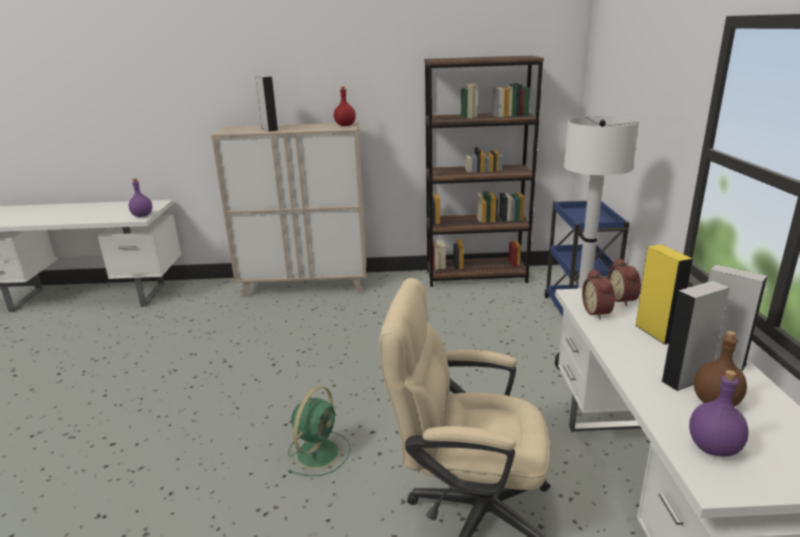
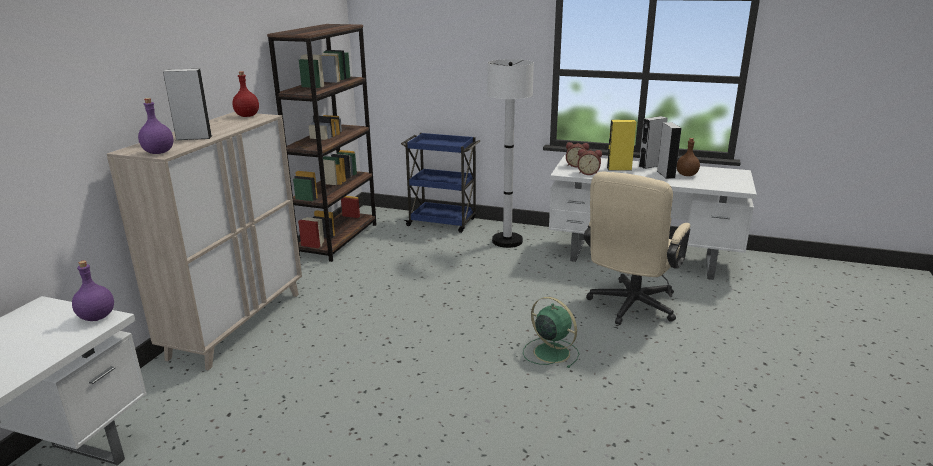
camera: 70 degrees left, 0 degrees up
(712, 447) = (719, 183): purple bottle -> purple bottle (158, 152)

